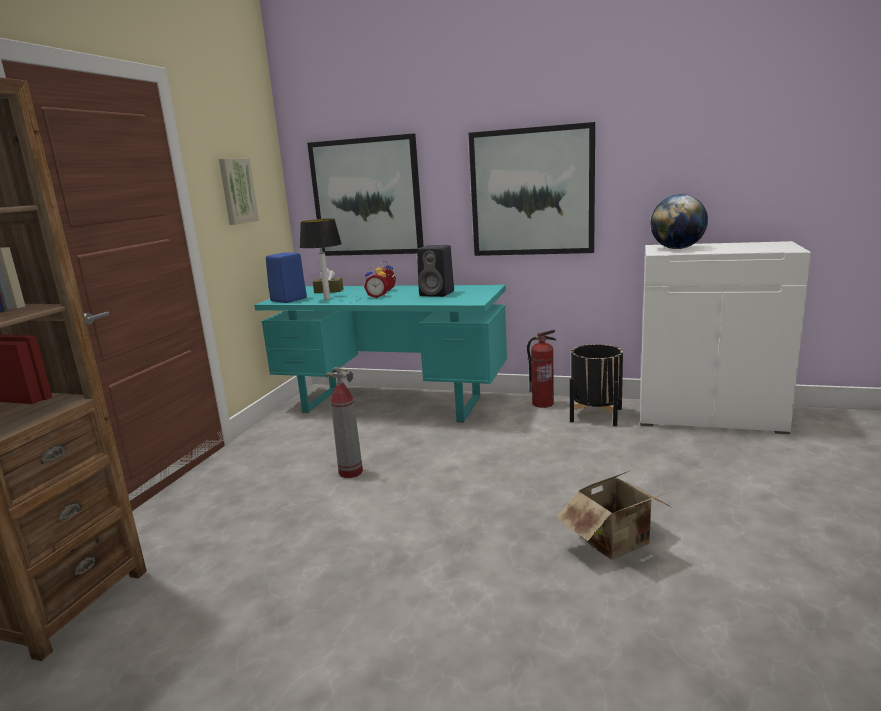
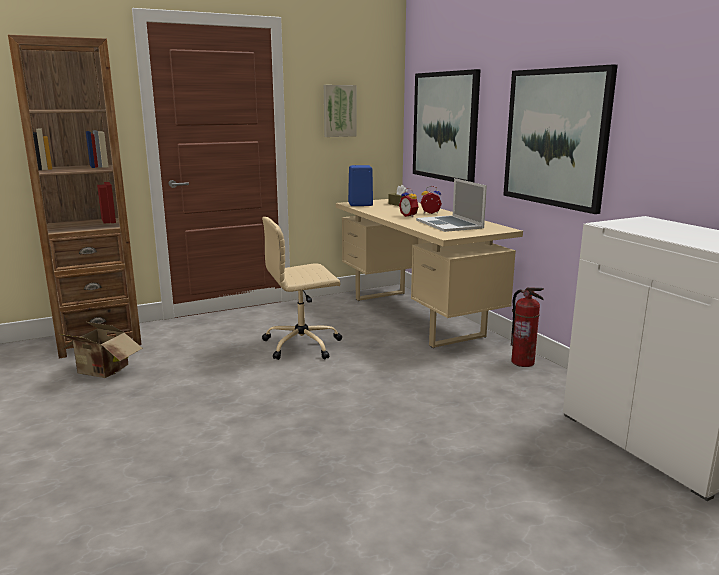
camera: 45 degrees right, 0 degrees up
(327, 299) = (378, 209): table lamp -> none
(350, 472) = (303, 345): fire extinguisher -> beige office chair
(393, 404) = (416, 316): turquoise desk -> beige desk
(438, 294) = (449, 224): black speaker -> laptop
(596, 415) = (545, 390): black planter -> none
(618, 543) = (342, 468): cardboard box -> cardboard box (101, 372)
(677, 248) = (645, 225): globe -> none

